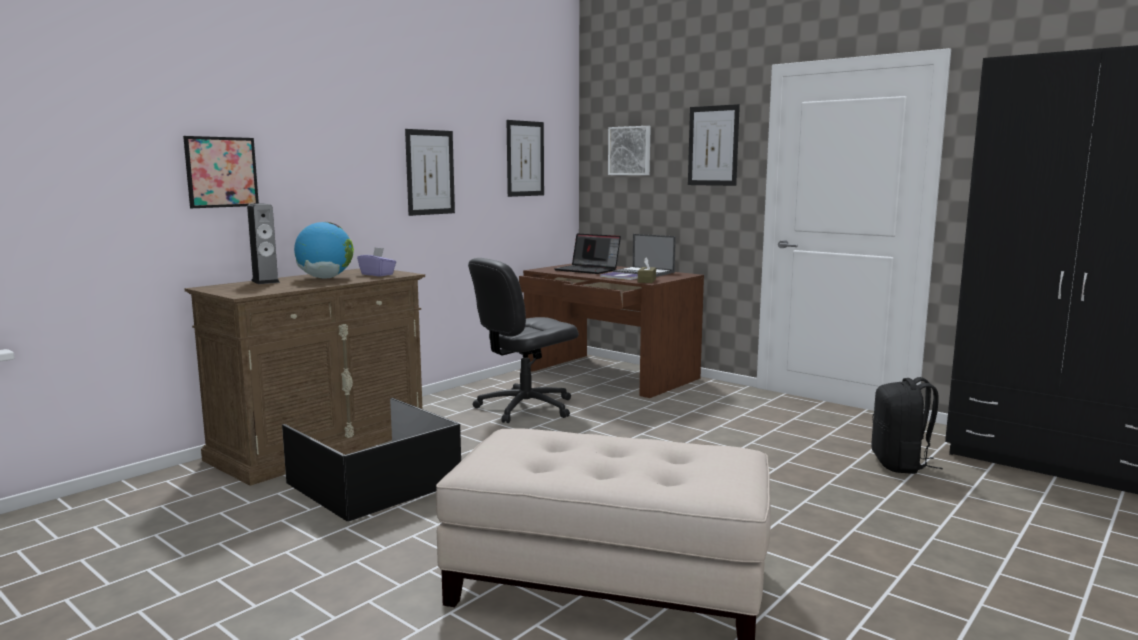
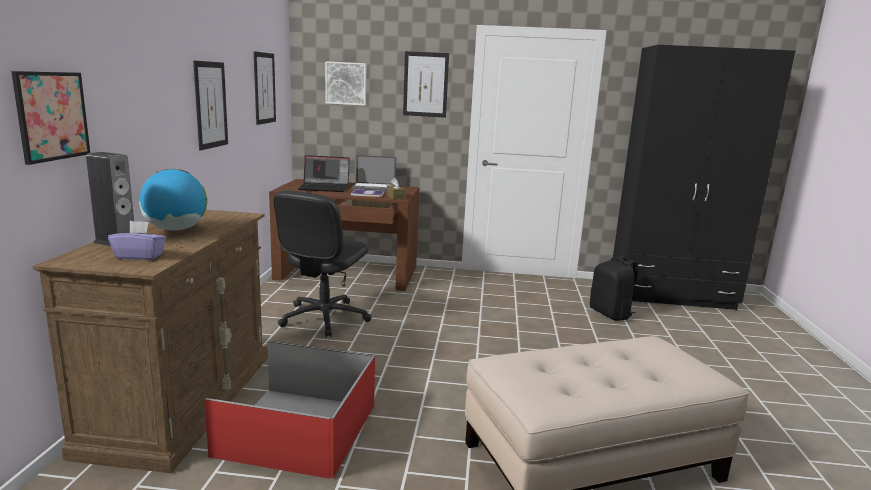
camera: 35 degrees left, 5 degrees up
(375, 482) = (298, 428): black storage box -> red storage box
(377, 274) = (219, 219): purple tissue box -> purple tissue box (140, 256)

